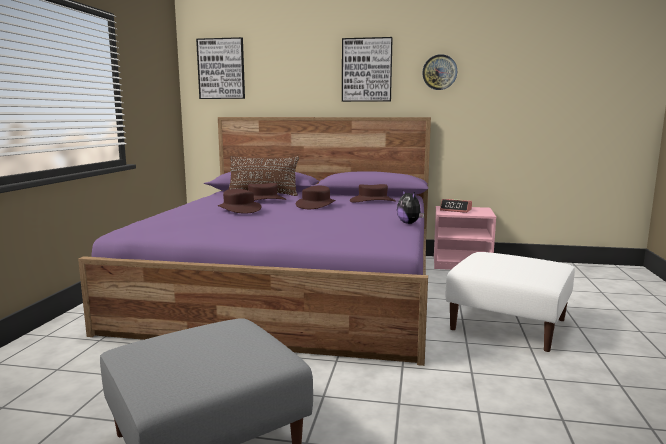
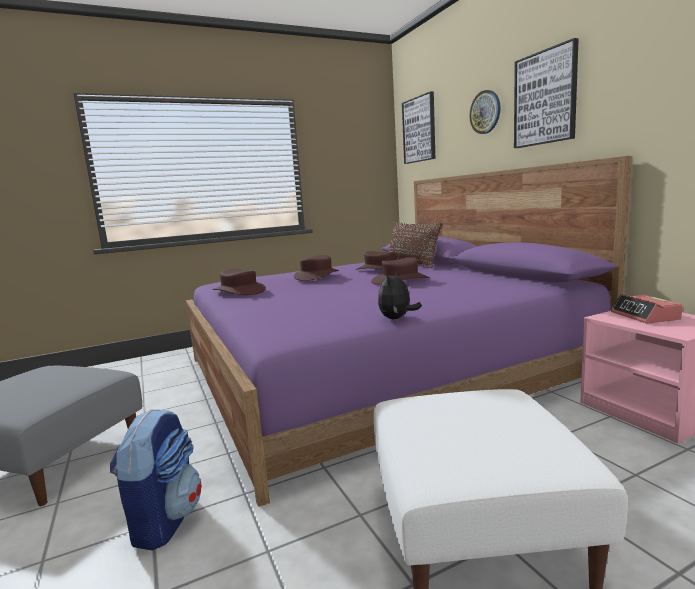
camera: 55 degrees right, 0 degrees up
(372, 201) = (479, 283): brown hat -> brown hat (239, 291)
(399, 398) = (164, 520): none -> backpack
(439, 72) = (650, 74): wall clock -> wall clock (485, 112)

